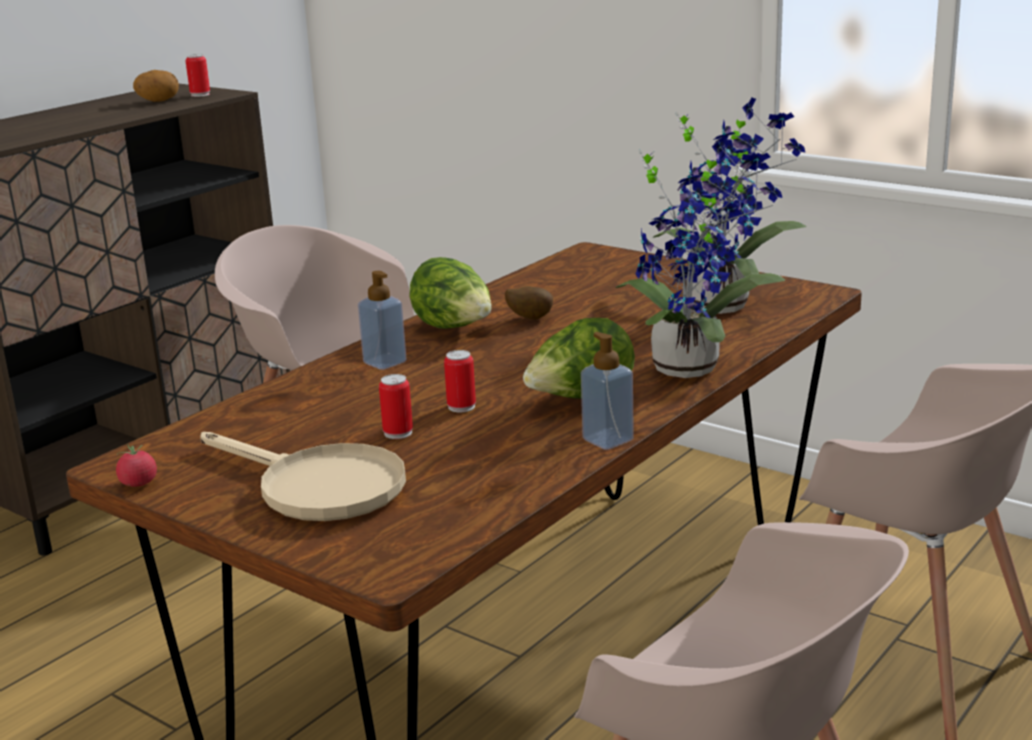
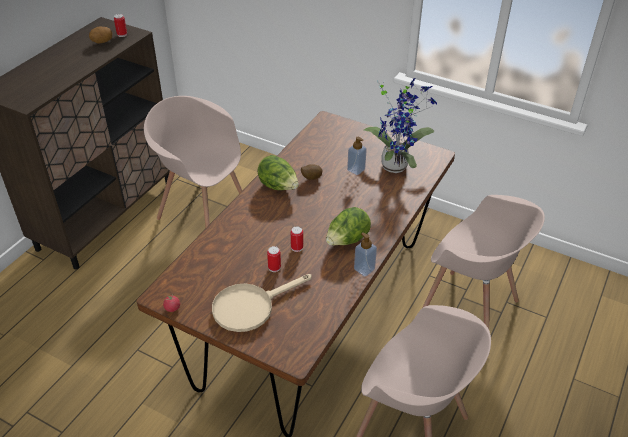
camera: 10 degrees left, 20 degrees up
(317, 486) = (250, 306): beige frying pan -> beige frying pan turned 120 degrees clockwise
(385, 362) = (254, 215): soap dispenser -> soap dispenser (356, 170)
(692, 365) = (390, 213): potted plant -> none

